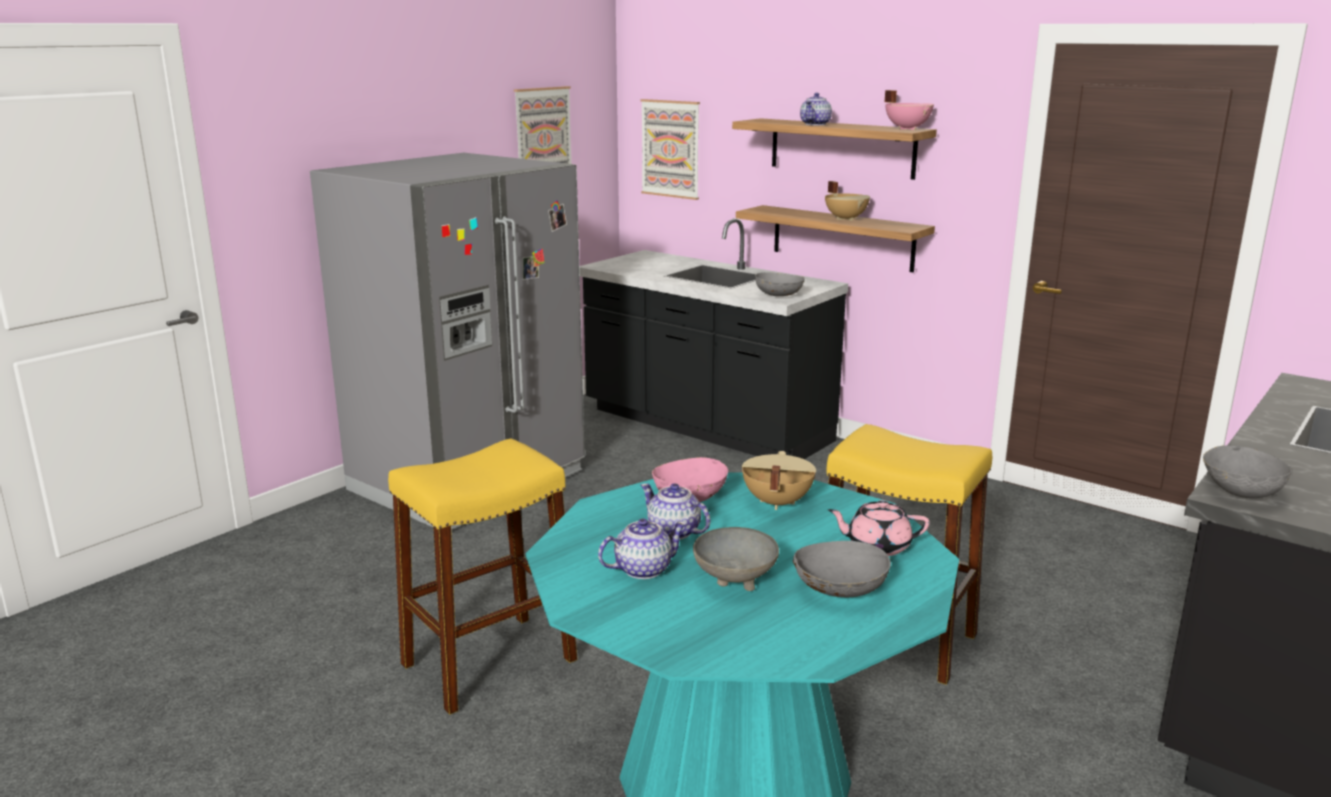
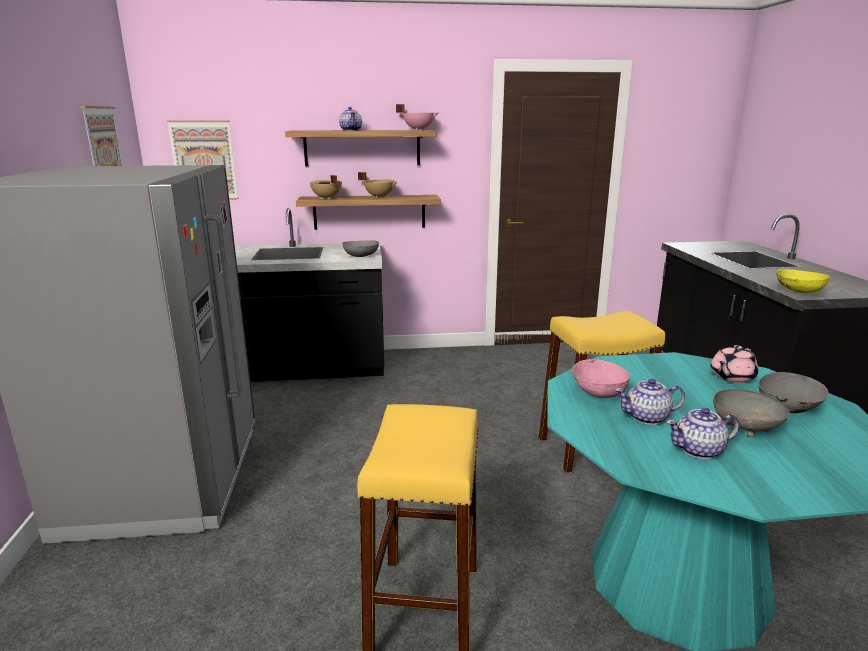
camera: 45 degrees left, 0 degrees up
(642, 569) = (699, 450): teapot -> teapot turned 120 degrees counterclockwise
(775, 502) = (637, 375): beige cooking pot -> beige cooking pot (326, 198)
(1239, 492) = (798, 291): grey bowl -> yellow bowl

